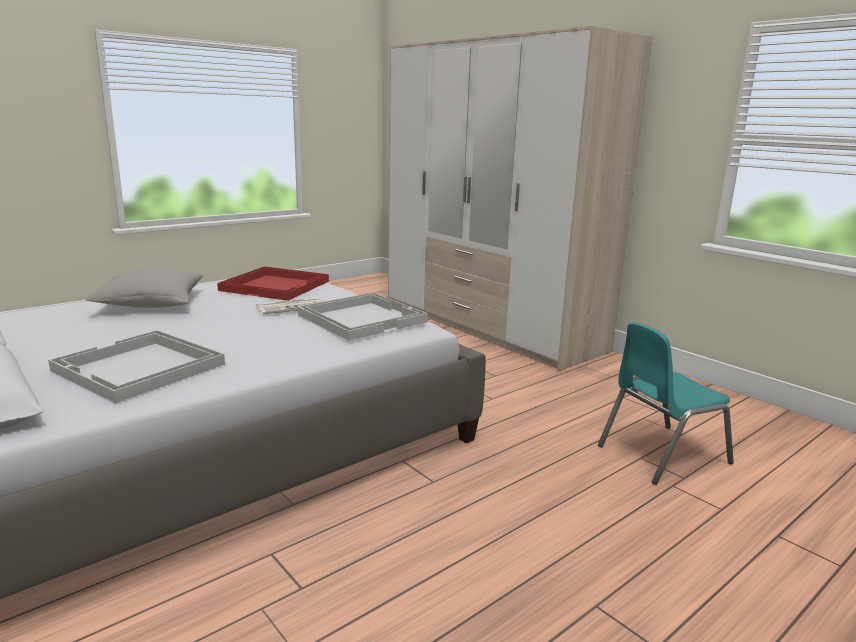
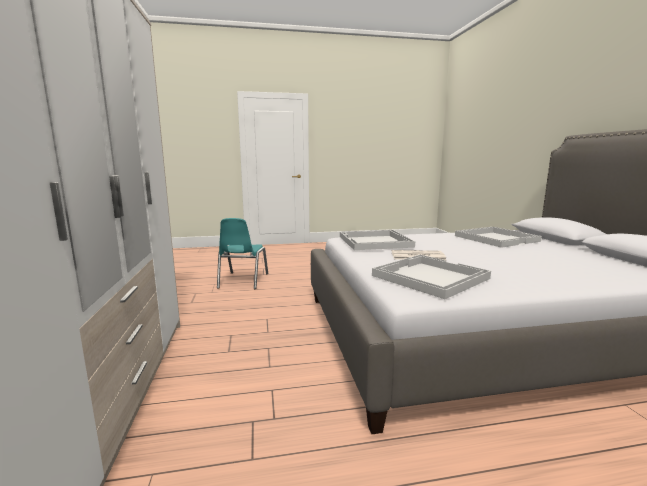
camera: 150 degrees left, 5 degrees down
(150, 304) = (544, 273): grey pillow -> none
(276, 285) = (429, 277): red tray -> white tray
(661, 454) = (243, 281): turquoise chair -> turquoise chair turned 90 degrees clockwise

